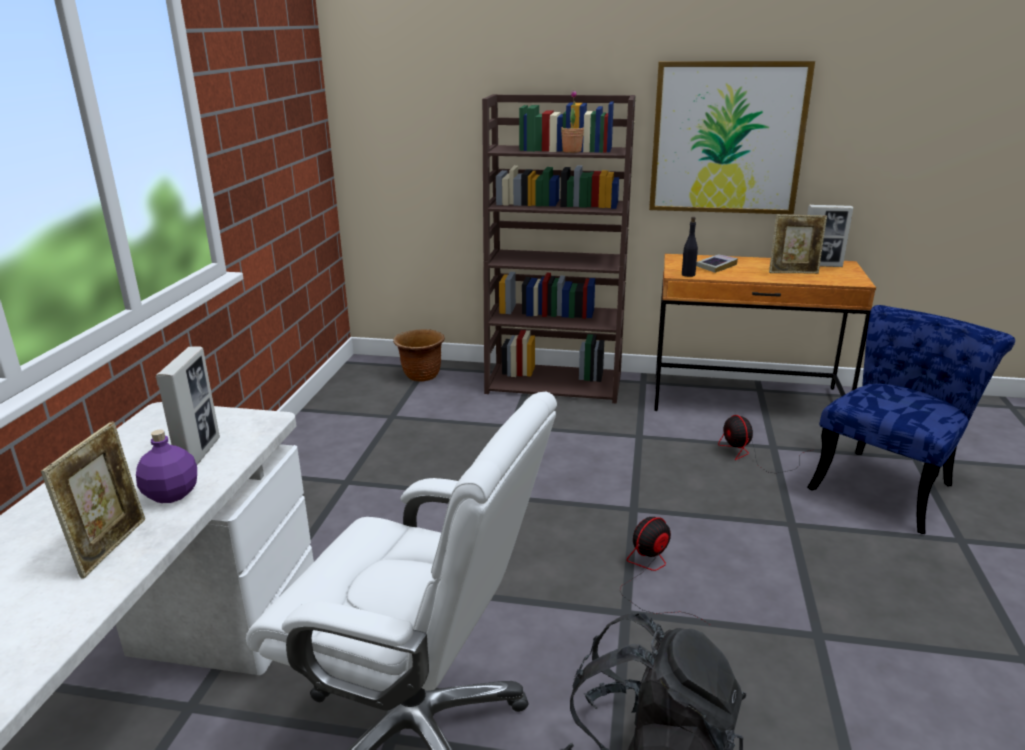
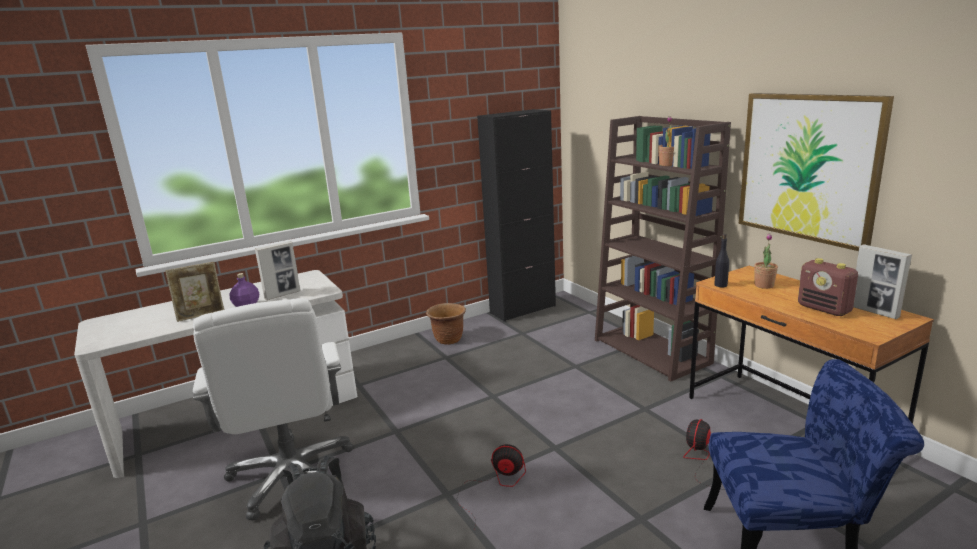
camera: 50 degrees right, 5 degrees down
(342, 390) = (523, 309): none -> black cabinet
(421, 376) = (577, 316): brown planter -> brown planter (448, 339)
(716, 266) = (764, 285): book -> potted plant
(793, 272) = (824, 309): picture frame -> radio

